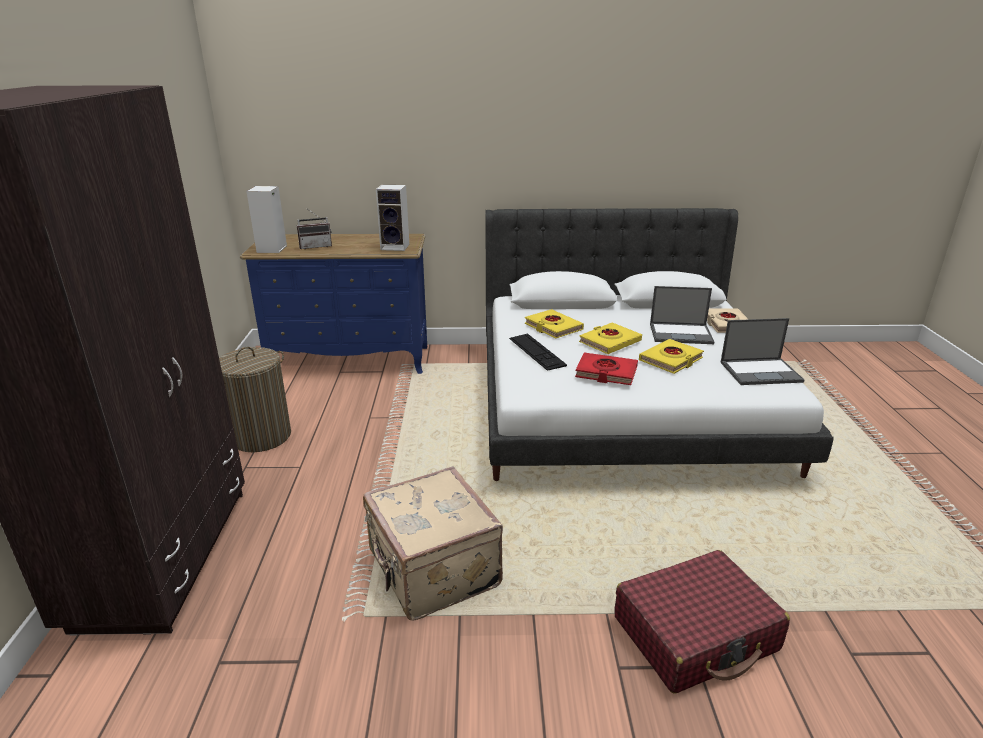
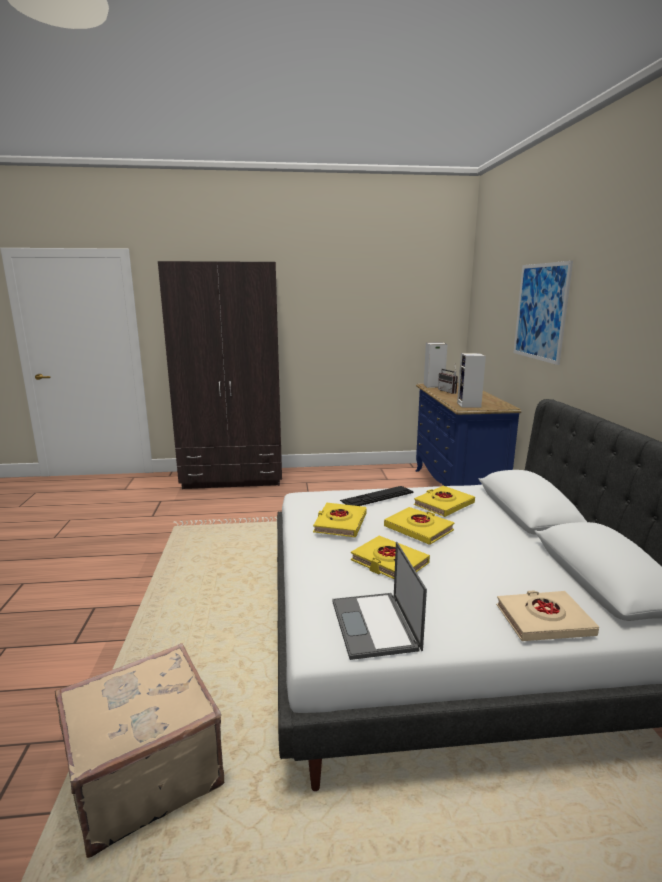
camera: 85 degrees right, 10 degrees down
(261, 436) = (339, 481): laundry basket -> none
(428, 126) = (540, 312): none -> picture
(432, 571) = (203, 541): beige suitcase -> beige suitcase (143, 772)
(606, 373) = (340, 524): red book -> yellow book
(681, 333) = (475, 576): laptop -> none
(696, 634) = (102, 645): red suitcase -> none

